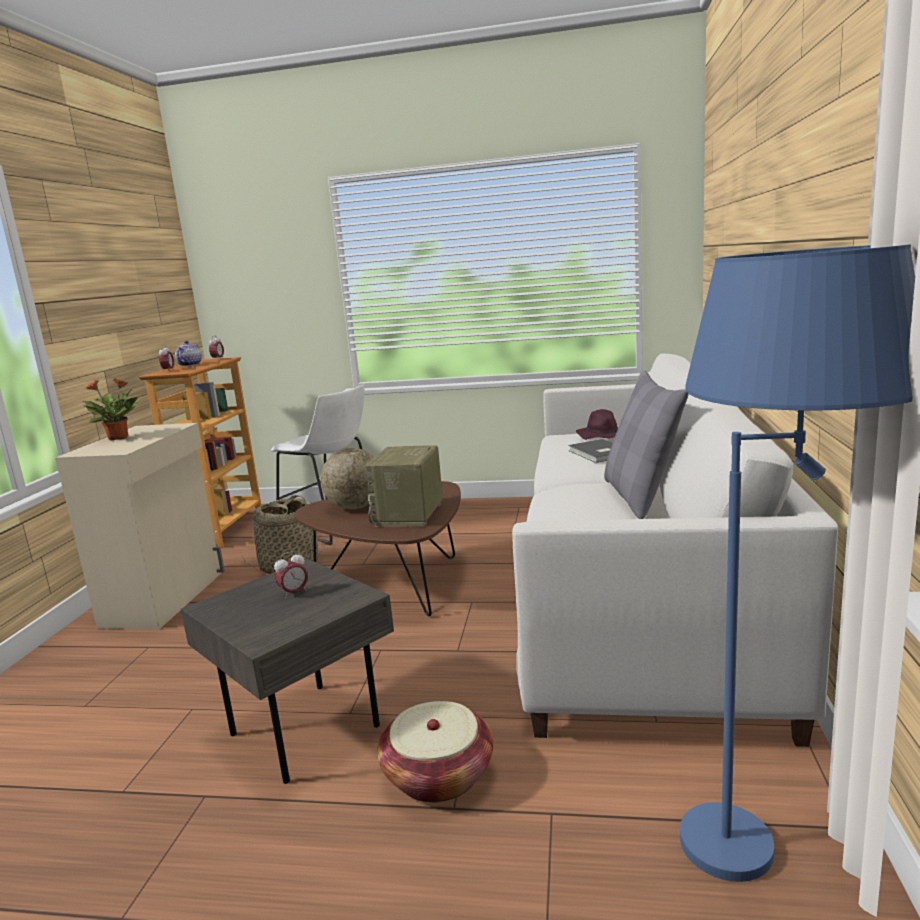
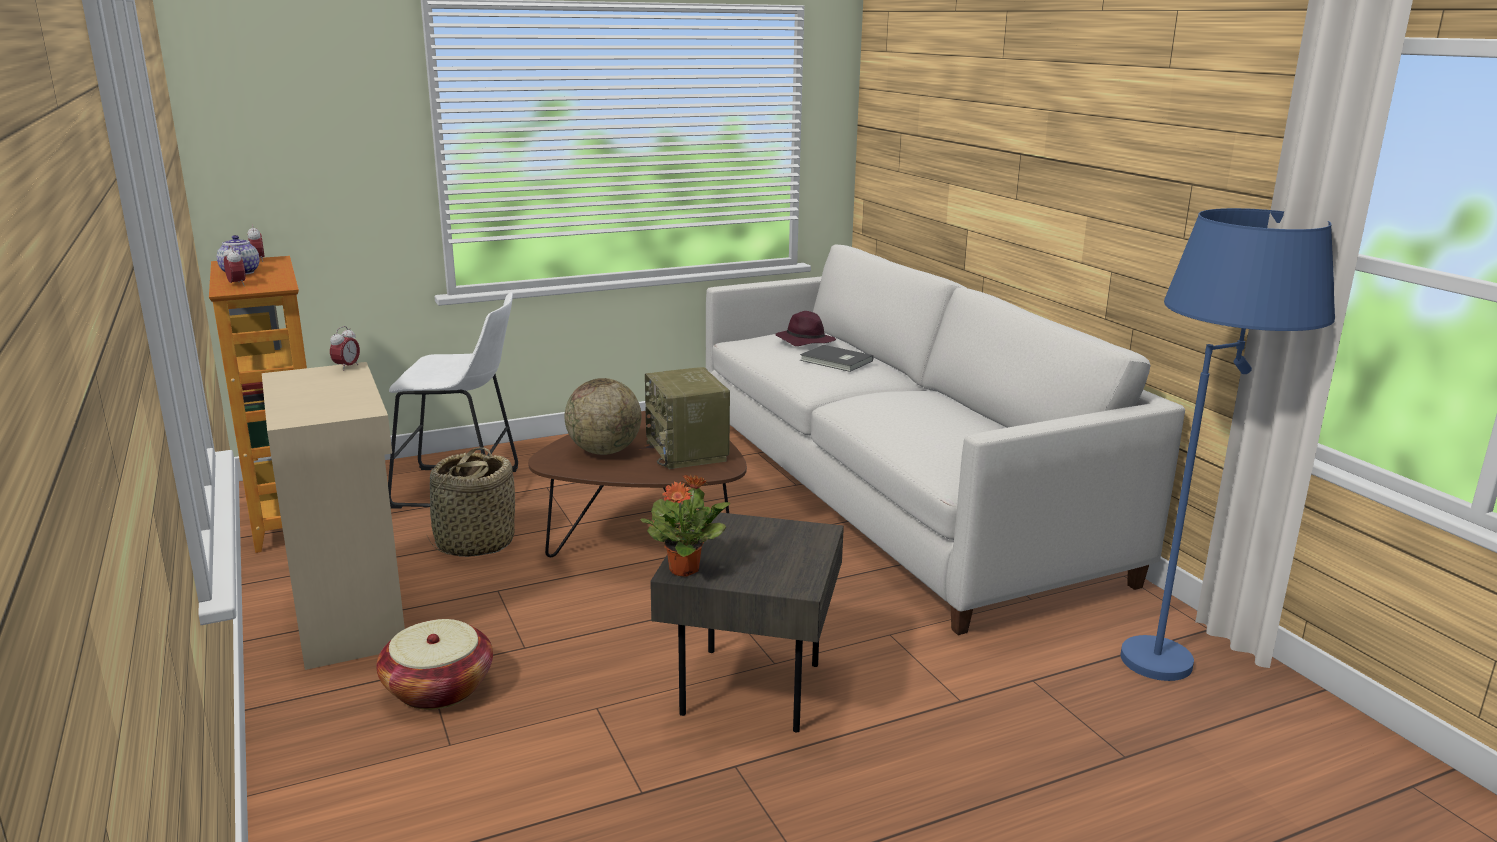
camera: 35 degrees left, 5 degrees up
(119, 438) = (297, 394): potted plant -> potted plant (685, 569)
(294, 593) = (748, 542): alarm clock -> alarm clock (347, 367)
(438, 775) = (920, 684): basket -> basket (438, 688)
(640, 497) = (940, 402): grey pillow -> none

